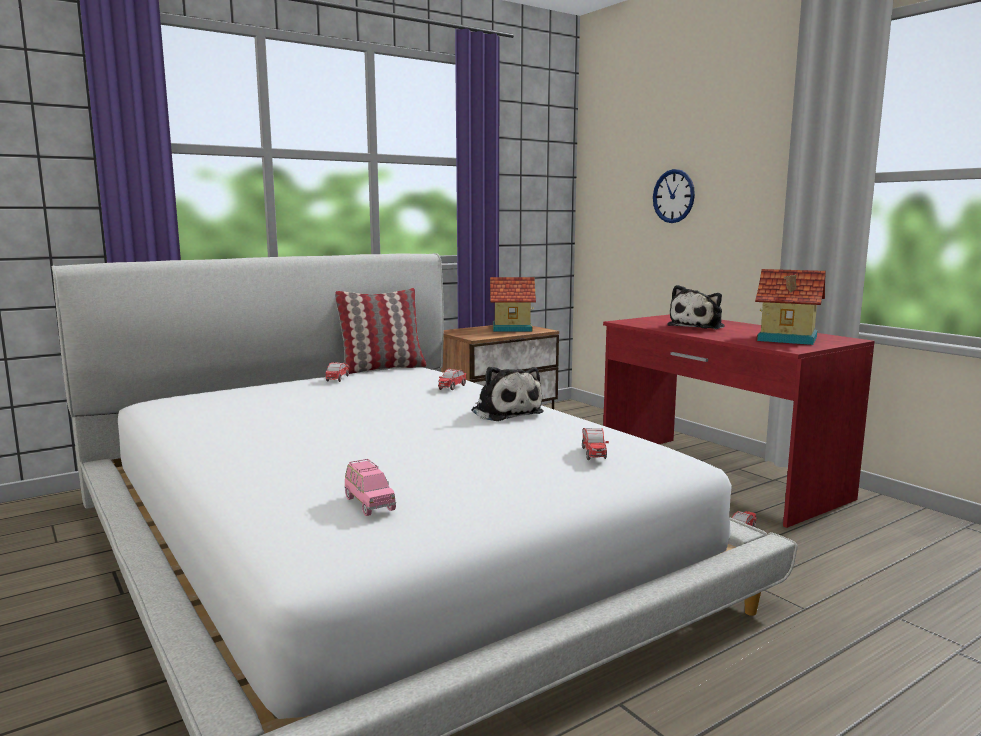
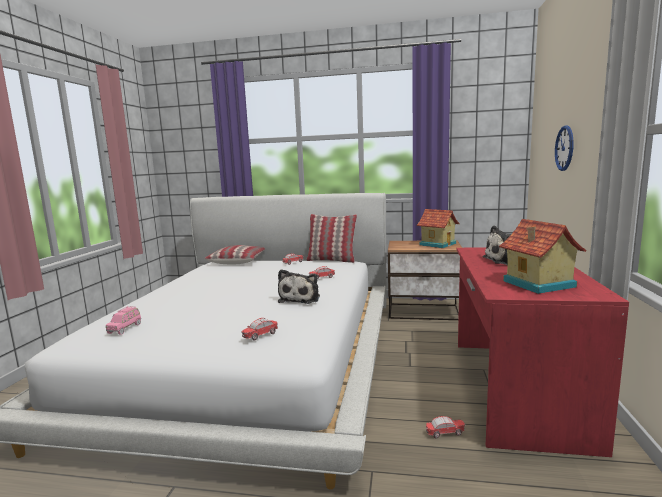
camera: 45 degrees right, 0 degrees up
(215, 392) = (237, 261): none -> pillow

